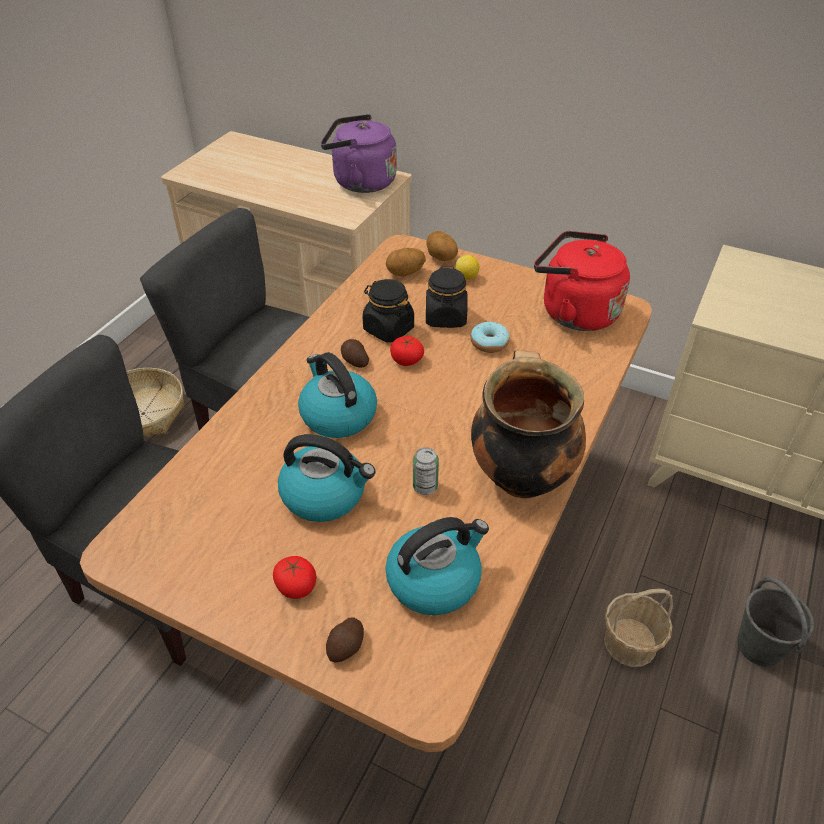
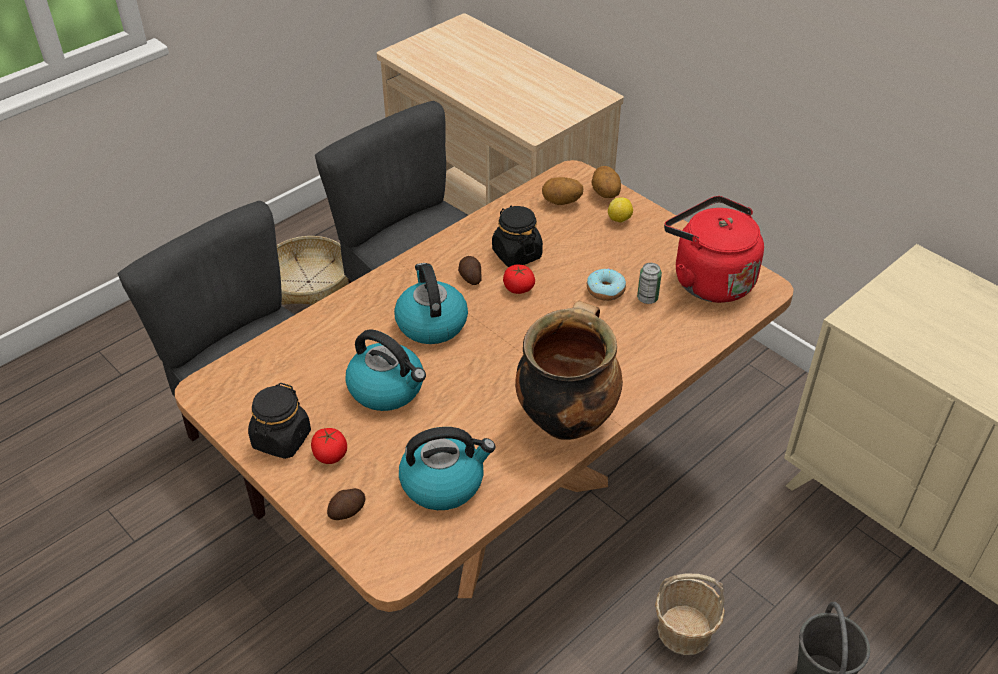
camera: 20 degrees right, 0 degrees up
(360, 182) = (566, 95): purple kettle -> none
(425, 487) = (475, 405): can -> can (647, 298)
(446, 317) = (577, 255): black jar -> black jar (281, 439)

